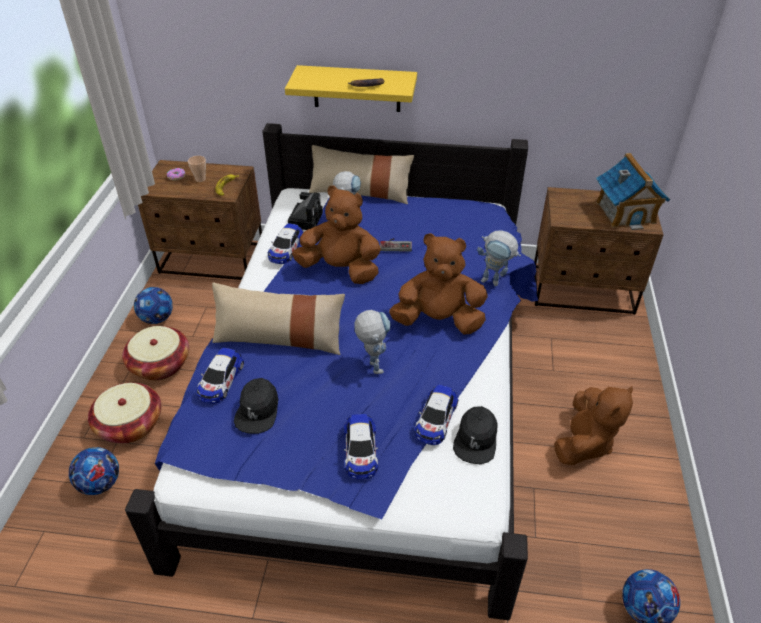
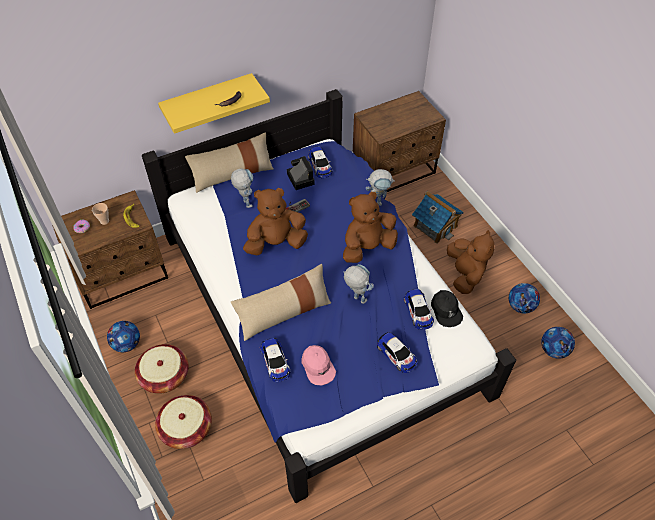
camera: 35 degrees left, 10 degrees up
(100, 484) = (206, 477): football -> football (520, 306)
(258, 410) = (318, 367): black cap -> pink cap
(286, 249) = (224, 246): toy car -> toy car (320, 165)
(305, 219) = (216, 215): camera -> camera (299, 178)
(625, 212) = (414, 112): toy house -> toy house (435, 226)

